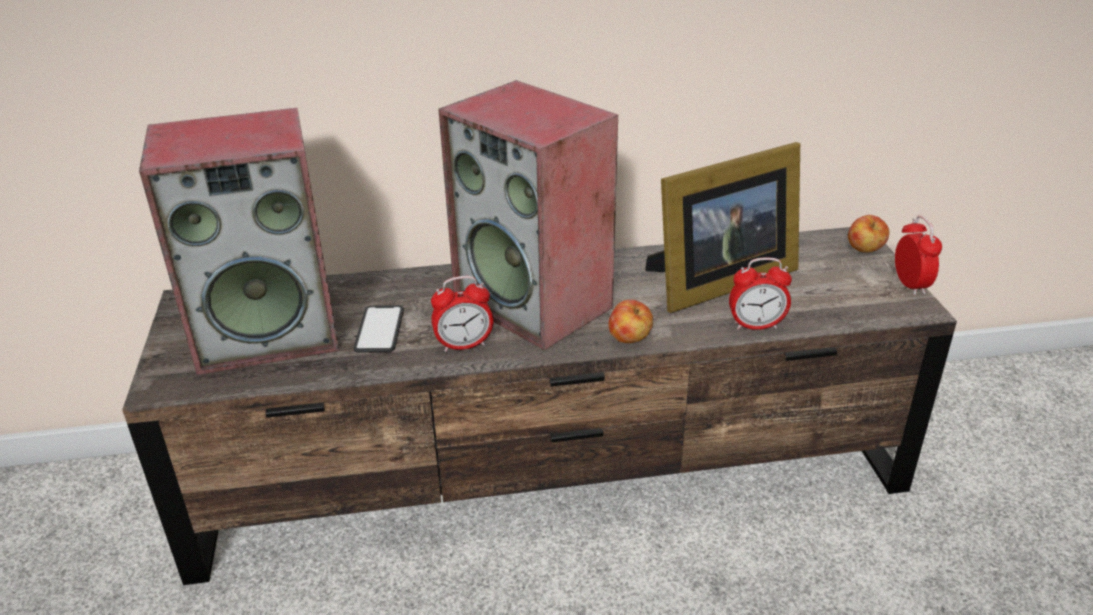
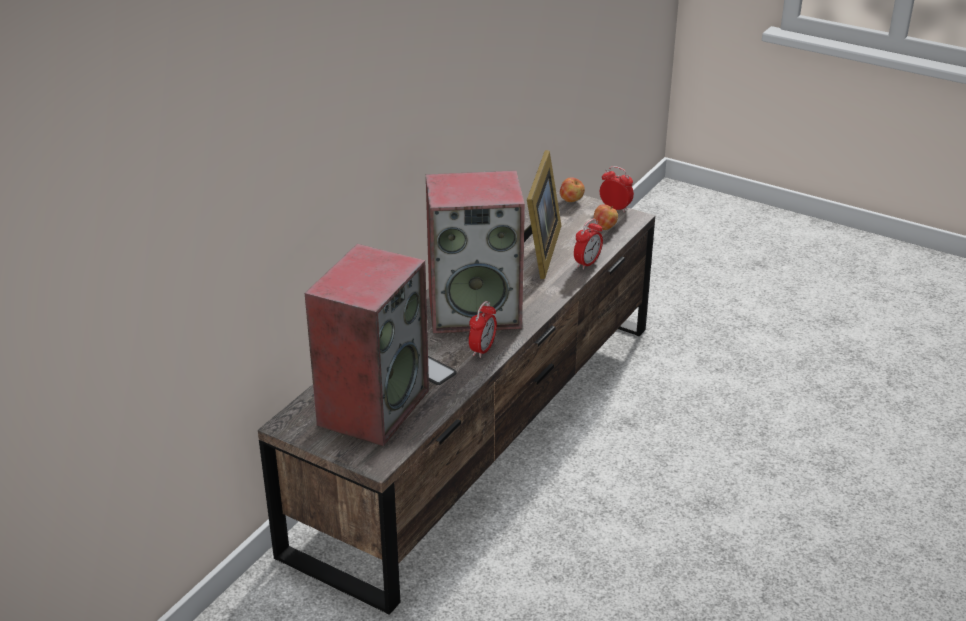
camera: 50 degrees left, 0 degrees up
(630, 339) = (548, 301): apple -> apple (604, 227)

